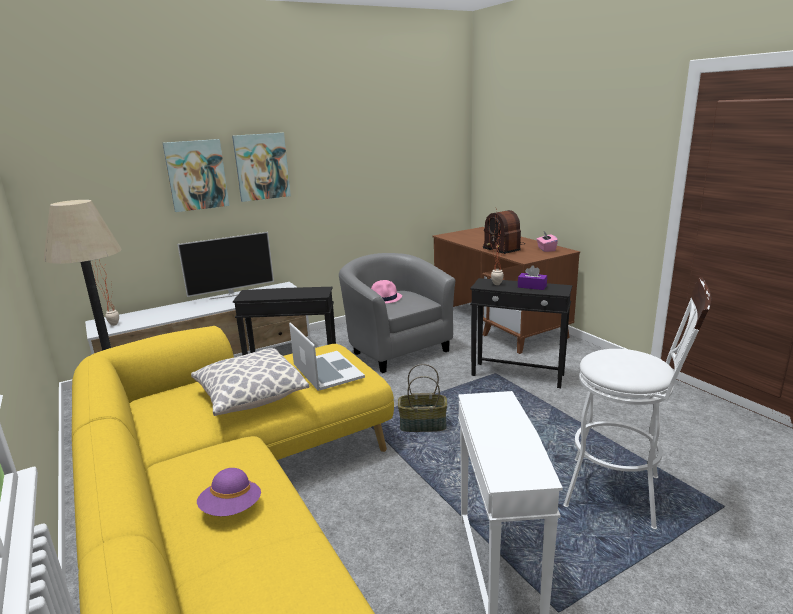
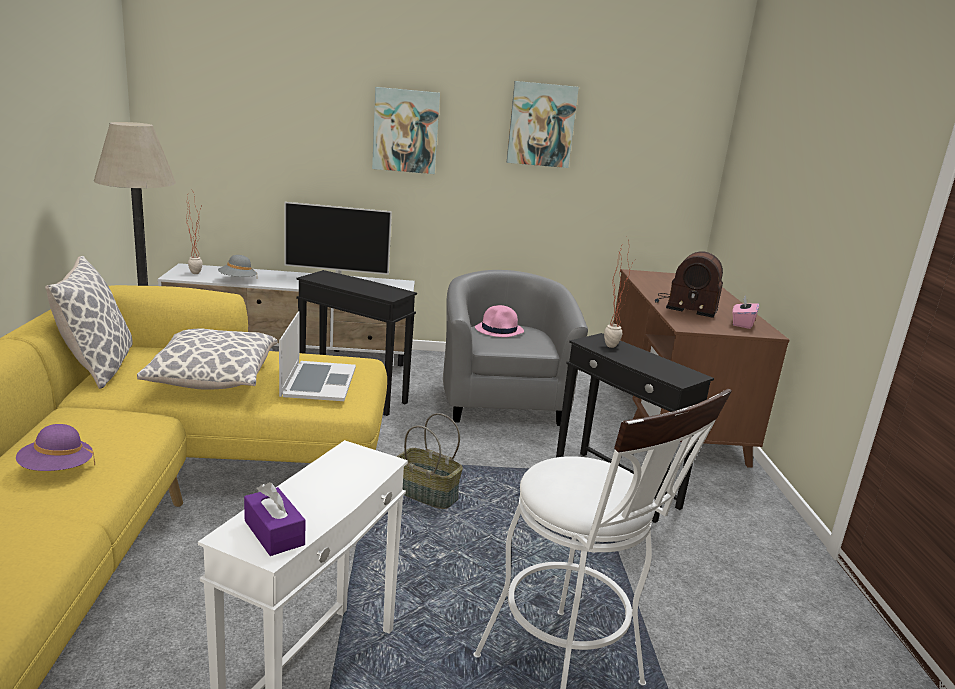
camera: 25 degrees right, 0 degrees up
(138, 423) = (98, 367): none -> pillow
(159, 320) = (237, 281): none -> grey hat
(196, 175) = (325, 127): picture -> picture (541, 125)
(503, 247) = (685, 306): radio -> radio turned 60 degrees counterclockwise
(532, 286) = (652, 362): purple tissue box -> purple tissue box (274, 533)

